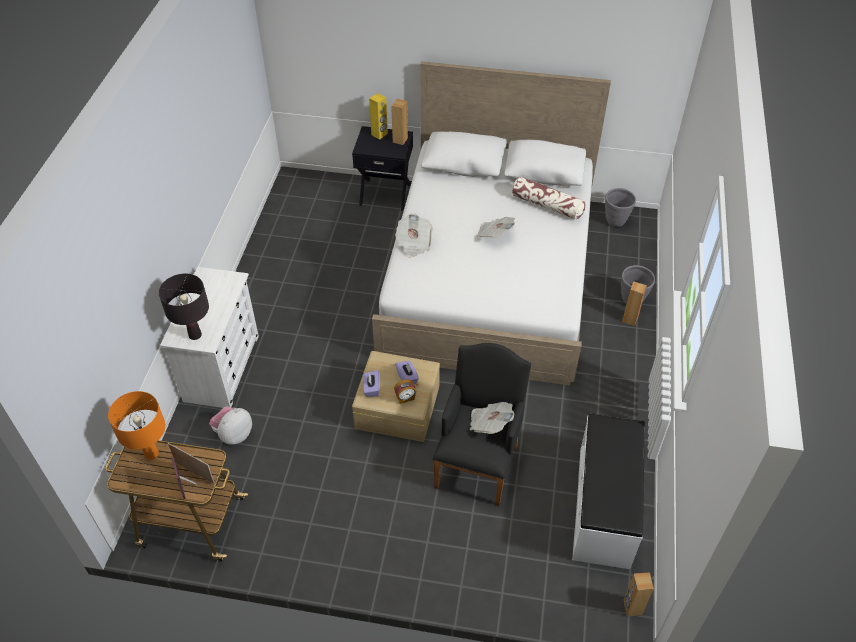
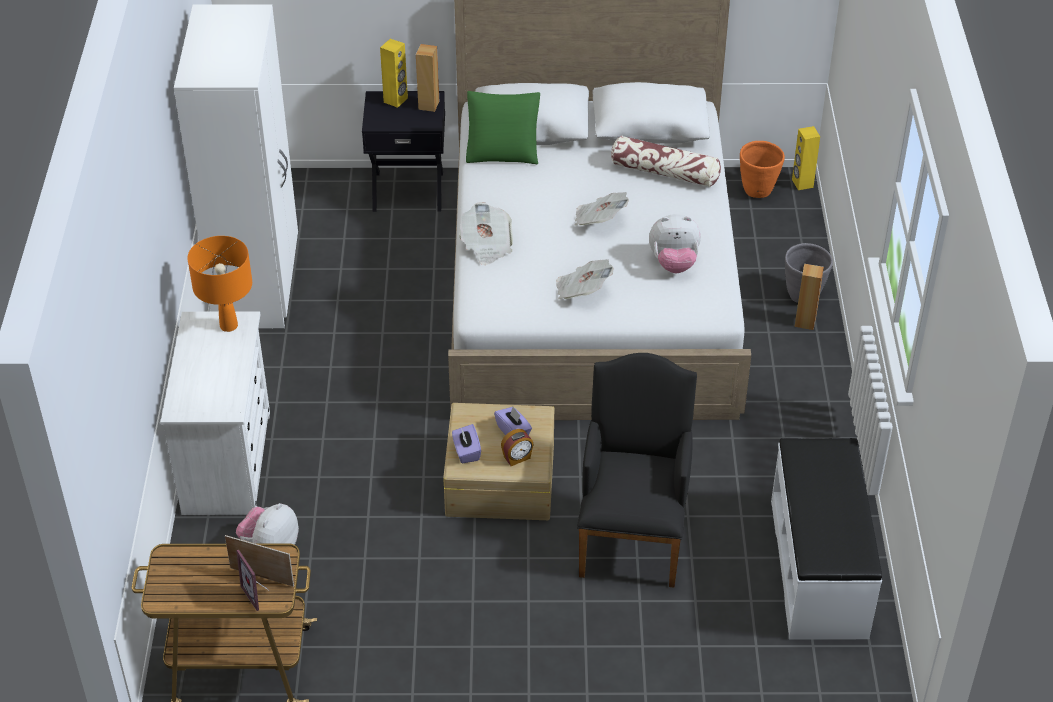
camera: 10 degrees left, 5 degrees down
(151, 454) = (192, 562): orange table lamp -> orange table lamp (228, 326)
(195, 335) = (208, 402): black table lamp -> none
(274, 245) = (258, 283): none -> white wardrobe
(441, 177) = (503, 151): none -> green pillow
(489, 423) = (648, 469): newspaper -> newspaper (582, 291)
(539, 272) = (674, 263): none -> plush toy
(616, 221) = (758, 191): grey planter -> orange planter
(632, 607) = (881, 684): brown speaker -> none
(647, 219) = (802, 183): none -> yellow speaker

